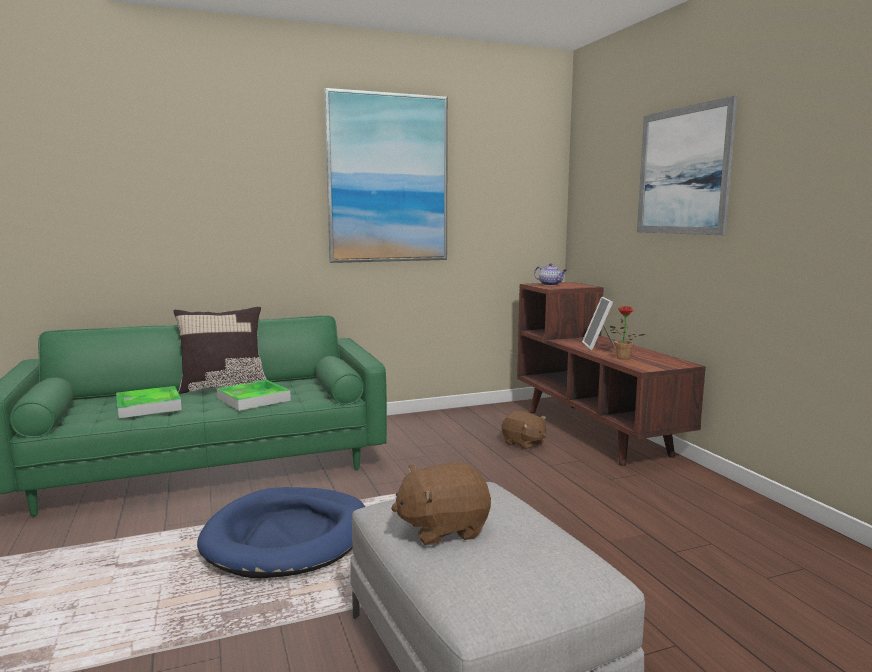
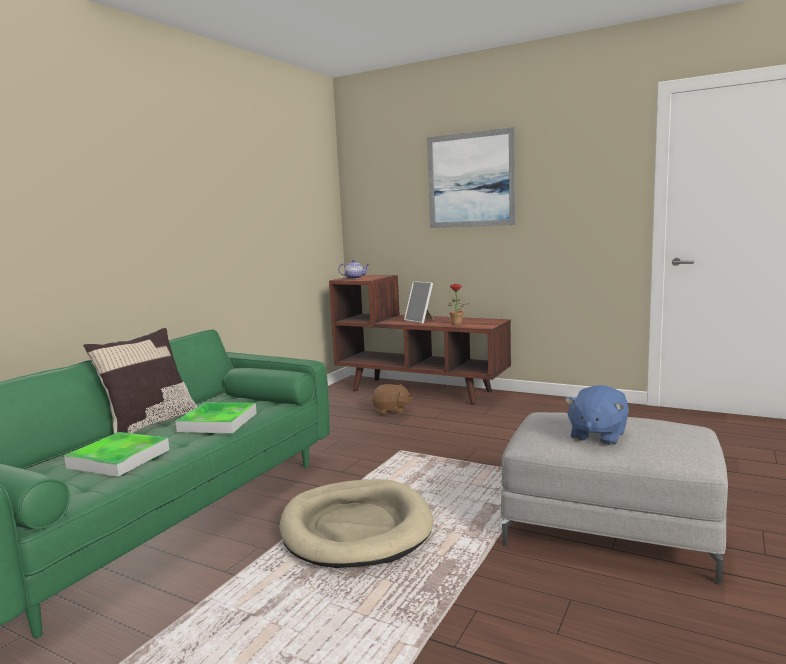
camera: 40 degrees left, 0 degrees up
(288, 537) = (356, 528): blue dog bed -> beige dog bed
(388, 179) = (223, 187): picture -> none
(443, 529) = (597, 435): brown plush toy -> blue plush toy

